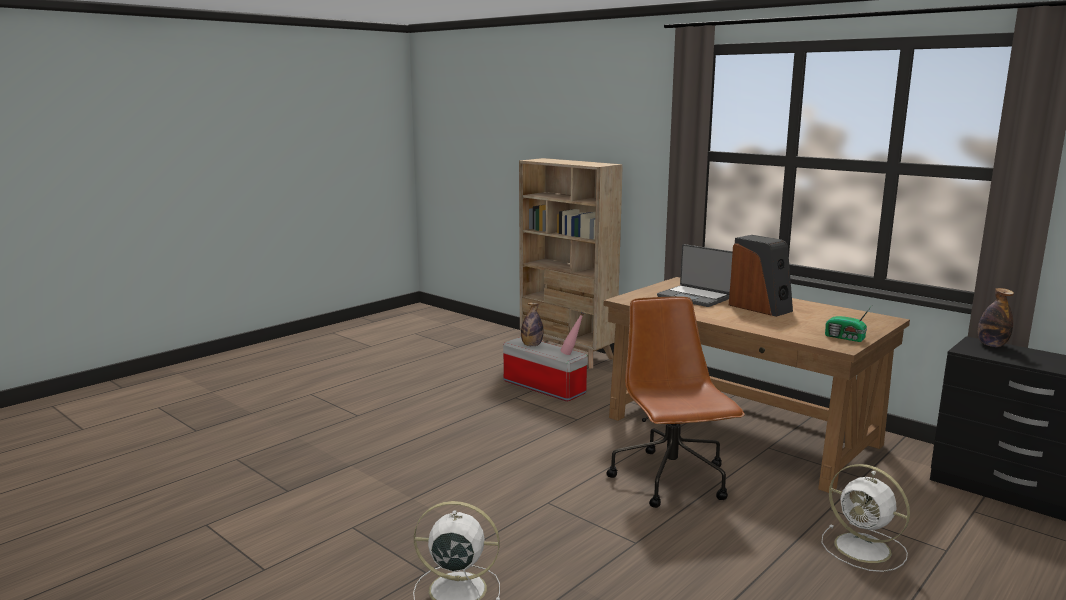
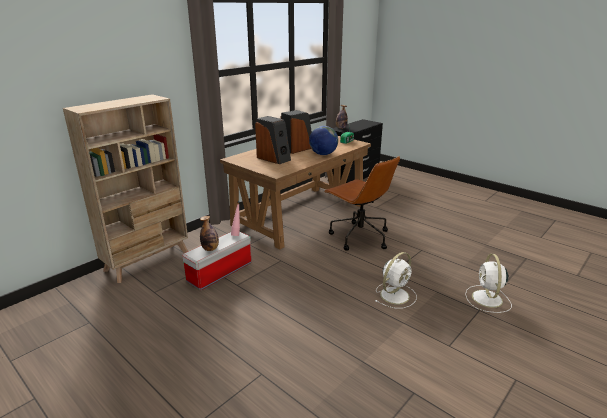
camera: 90 degrees left, 10 degrees up
(671, 480) = (359, 237): brown office chair -> brown office chair turned 120 degrees counterclockwise
(695, 297) = (274, 158): laptop -> speaker
(738, 321) = (323, 154): none -> globe
(865, 549) = (404, 206): white fan -> white fan (395, 295)

